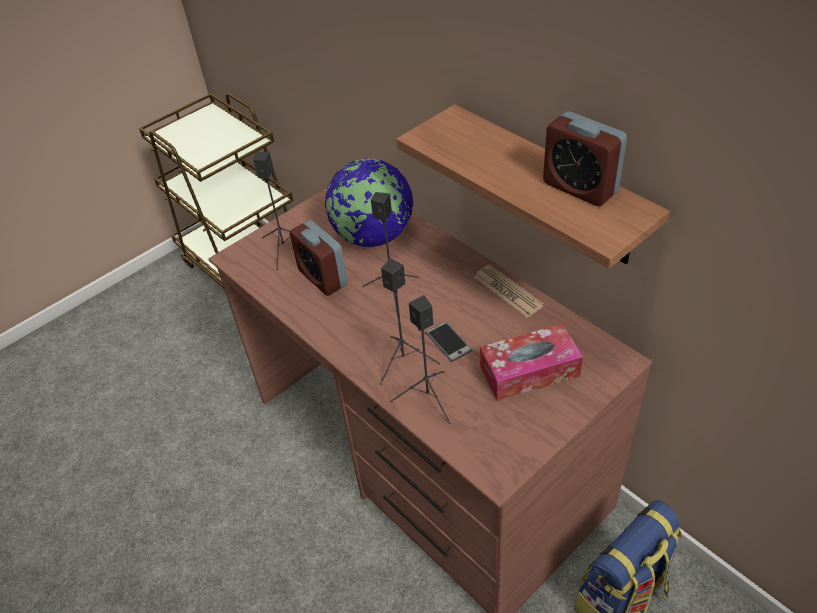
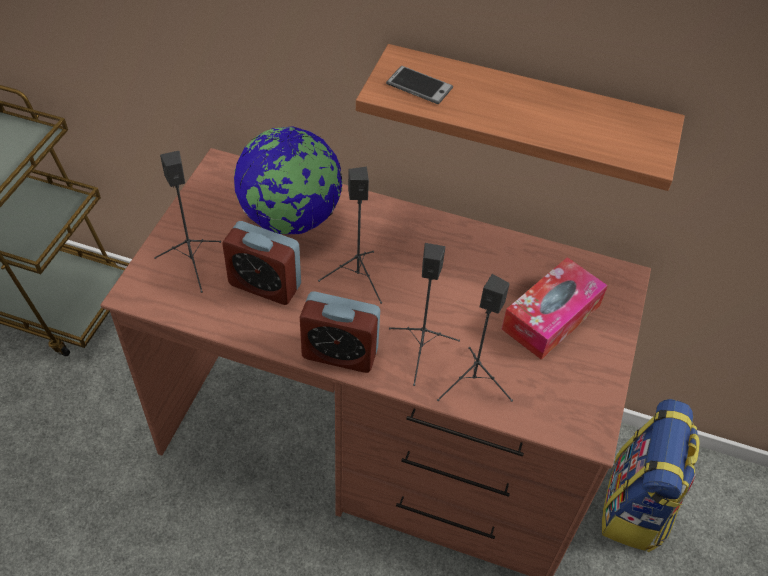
camera: 35 degrees left, 5 degrees up
(448, 342) = (453, 313): phone -> phone (419, 86)
(507, 291) = (475, 238): newspaper -> none
(580, 187) = (589, 111): alarm clock -> alarm clock (340, 353)

